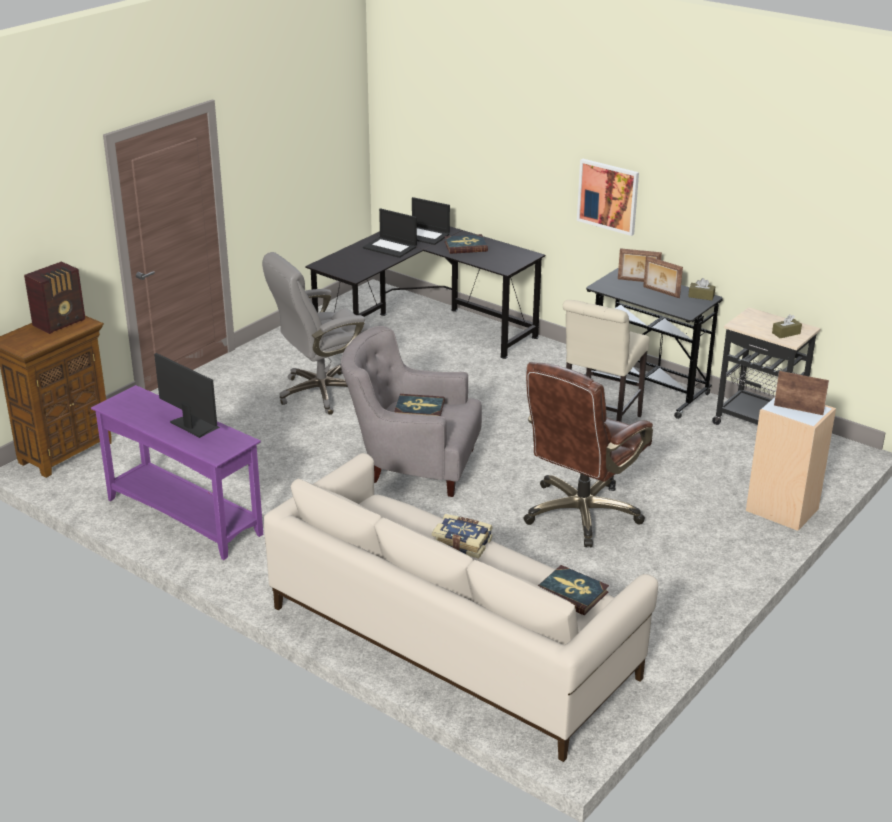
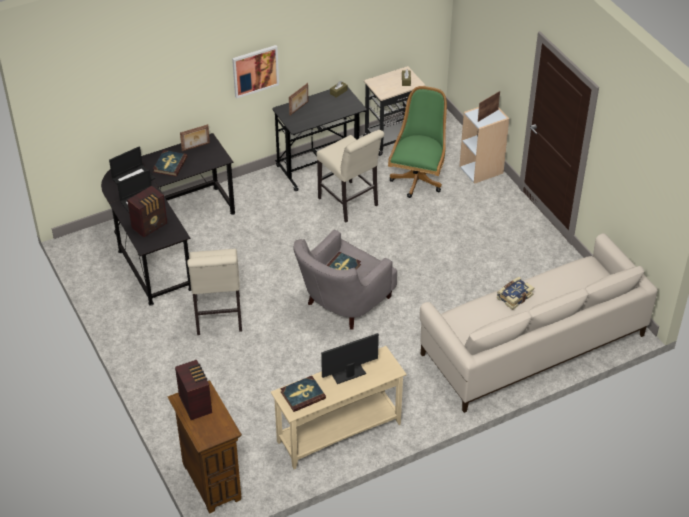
camera: 65 degrees left, 15 degrees up
(183, 517) = (338, 433): purple console table -> beige console table
(323, 392) = (218, 318): grey office chair -> beige stool
(356, 260) = (150, 225): none -> radio
(572, 593) = (578, 271): book -> book (302, 395)
(582, 512) = (439, 248): brown office chair -> none
(660, 292) = (322, 106): picture frame -> picture frame (196, 147)
(705, 463) = (418, 178): none -> green office chair

